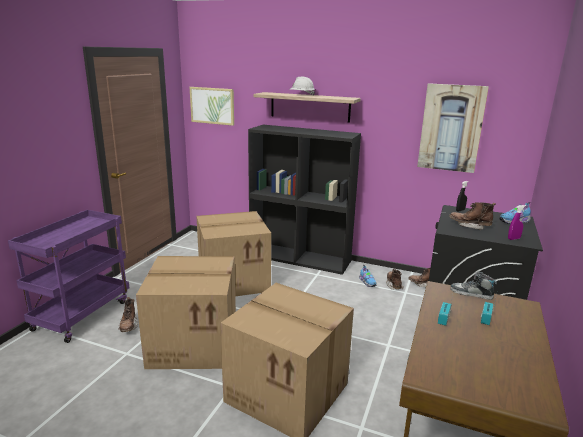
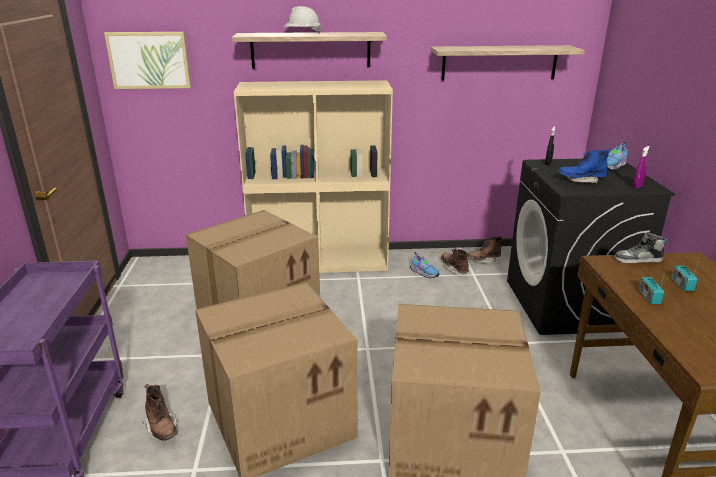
camera: 25 degrees left, 5 degrees up
(300, 258) = (320, 261): black bookcase -> beige bookcase
(451, 128) = (499, 63): picture -> shelf
(469, 226) = (581, 180): brown boot -> blue boot

